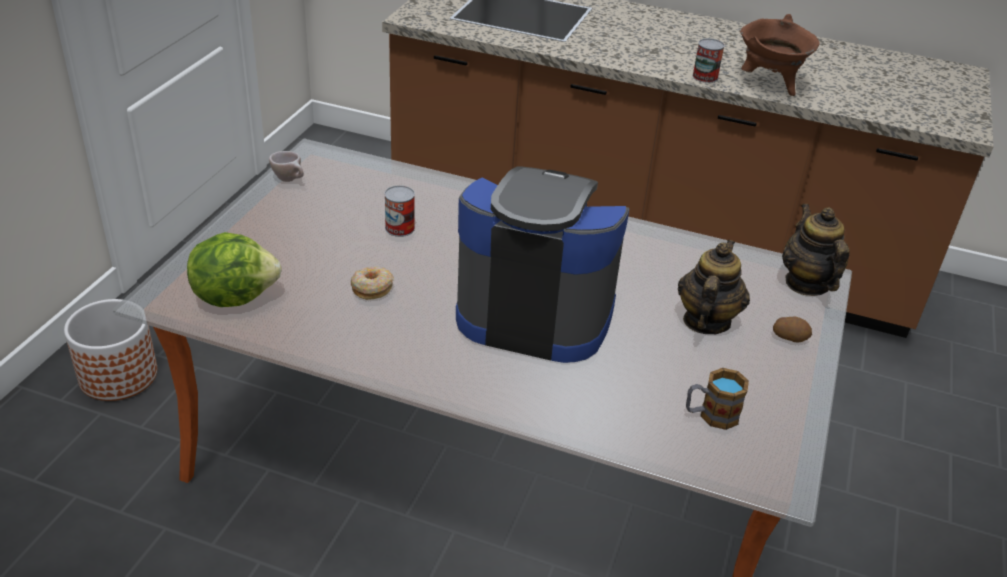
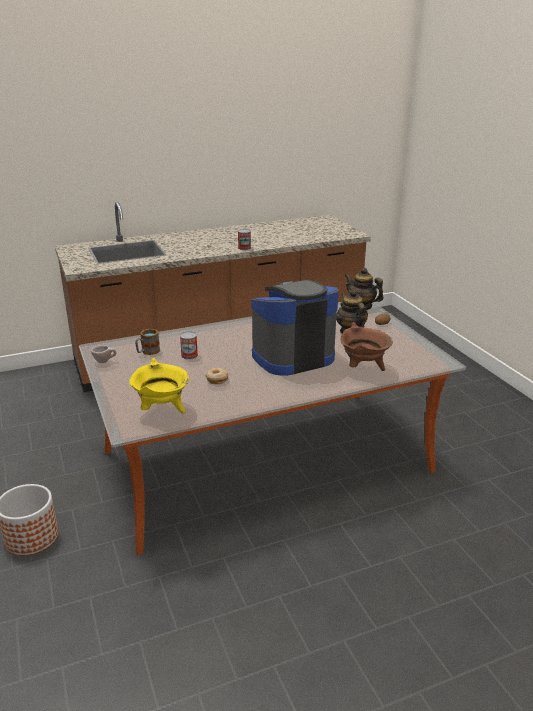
camera: 40 degrees left, 10 degrees down
(235, 296) = (162, 410): lettuce -> yellow cooking pot
(711, 415) = (396, 355): mug -> mug (147, 352)
(770, 84) = (271, 242): brown cooking pot -> brown cooking pot (363, 368)

